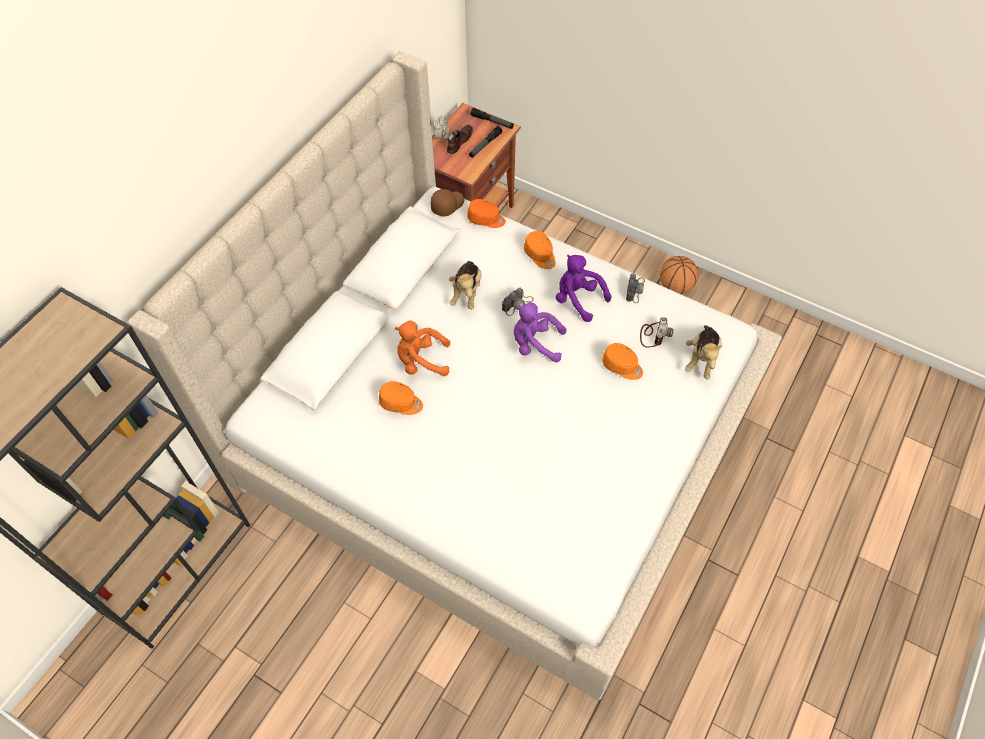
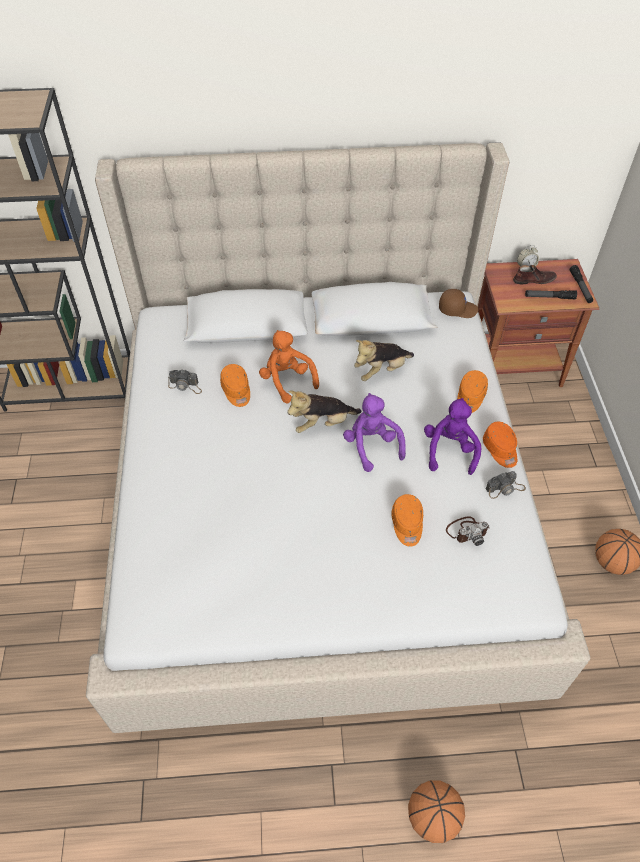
camera: 55 degrees right, 5 degrees down
(486, 219) = (469, 341): orange cap -> orange cap (500, 450)
(517, 304) = (402, 410): camera -> camera (185, 386)
(701, 359) = (477, 588): plush toy -> plush toy (322, 423)
(781, 517) = (433, 816): none -> basketball

